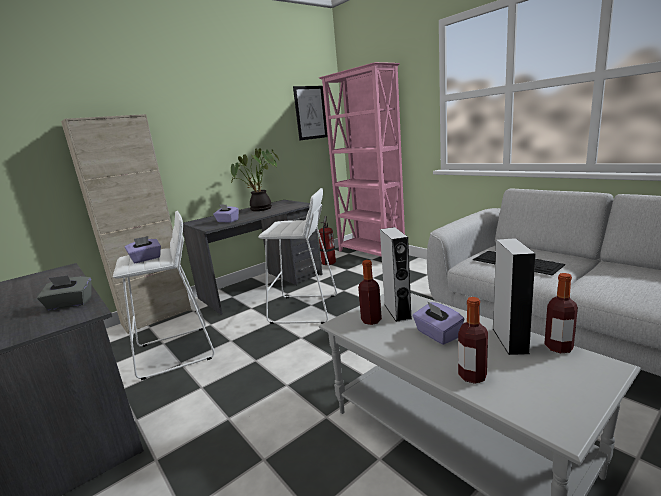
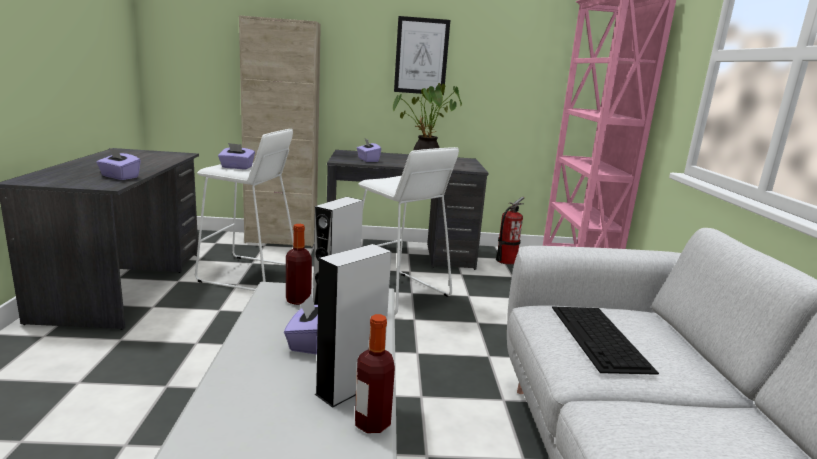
camera: 35 degrees right, 0 degrees up
(70, 304) = (119, 177): grey tissue box -> purple tissue box
(310, 113) = (554, 50): picture -> picture (421, 56)
(472, 376) = (242, 385): bottle -> none

